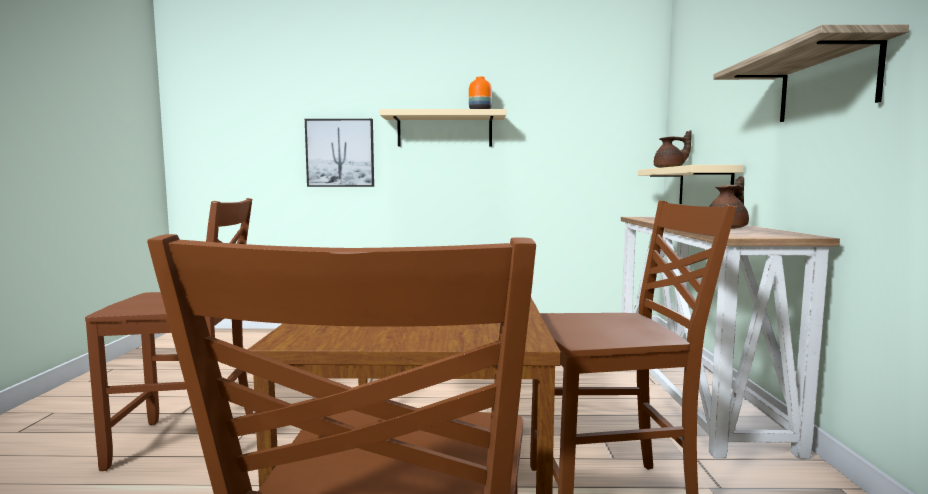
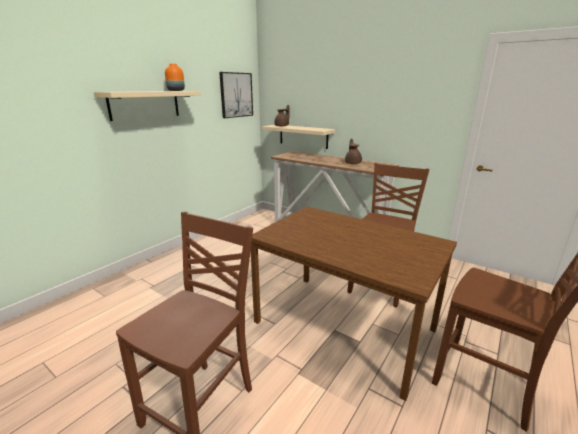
camera: 55 degrees left, 15 degrees up
(340, 153) = (55, 132): picture -> picture (236, 95)
(827, 83) = (389, 102): shelf -> none

